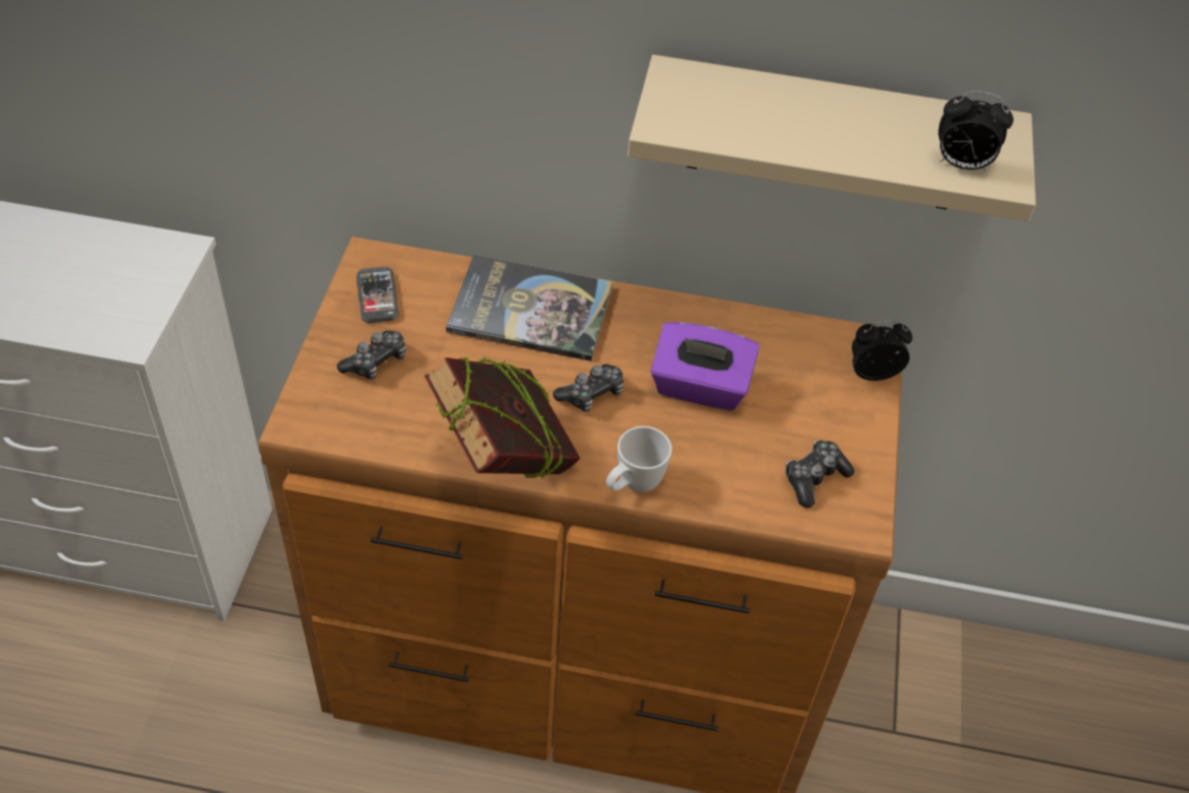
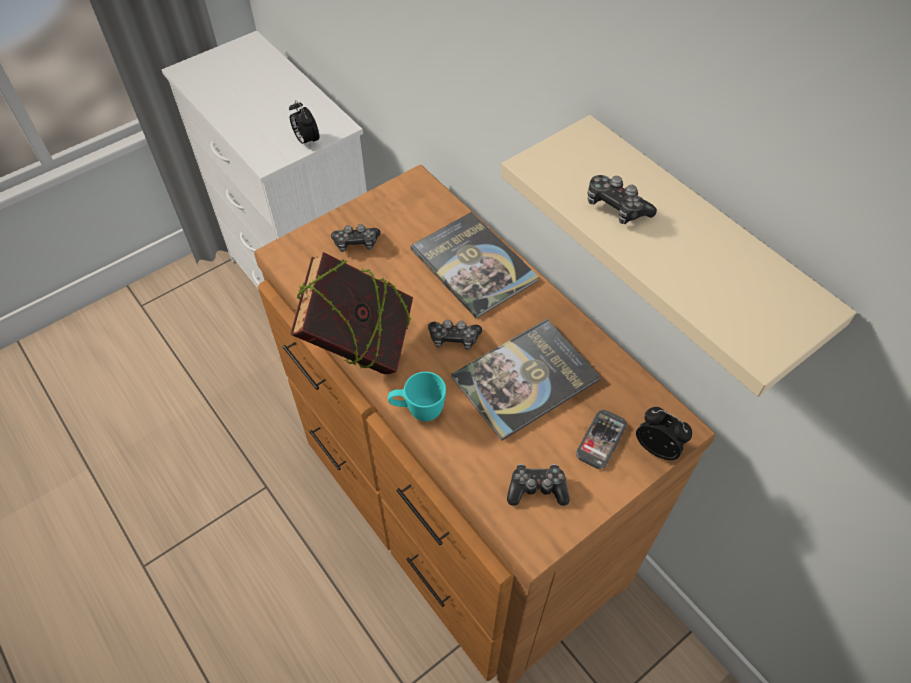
camera: 45 degrees right, 5 degrees up
(377, 296) = (396, 206): phone -> phone (601, 440)
(633, 485) = (418, 411): white mug -> turquoise mug
(699, 388) = (525, 379): purple tissue box -> book
(774, 126) = (616, 207): none -> game controller
(961, 165) = (735, 317): alarm clock -> alarm clock (306, 141)

